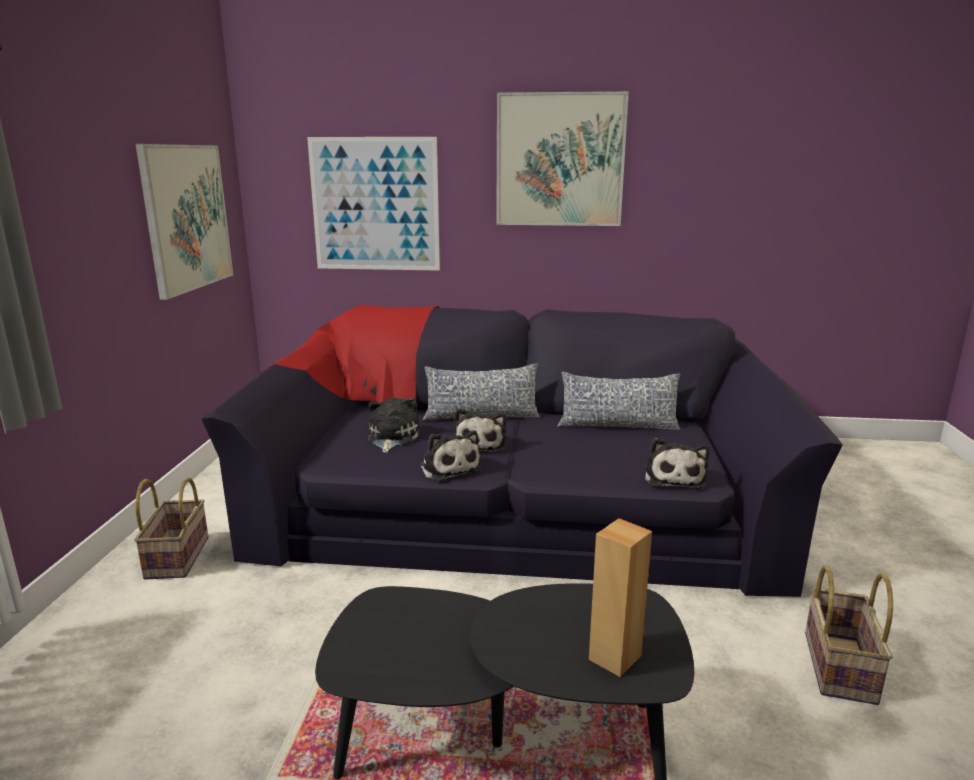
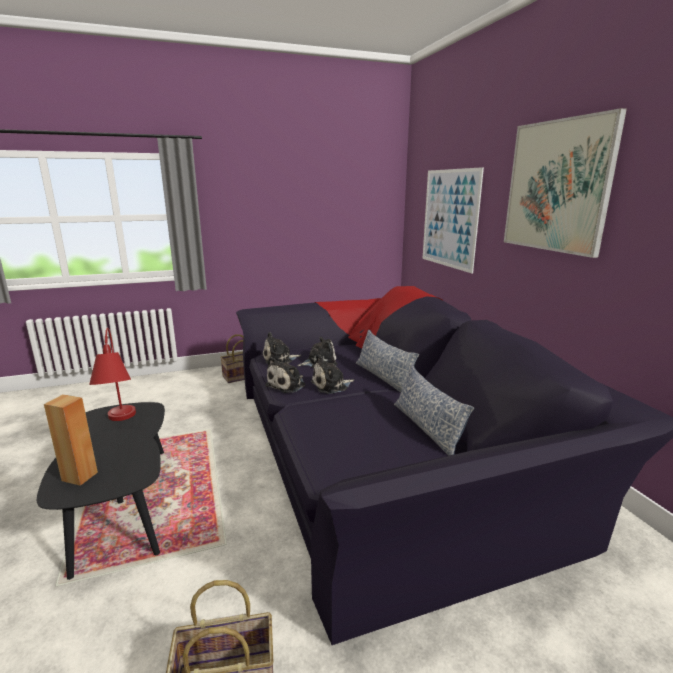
camera: 65 degrees right, 0 degrees up
(187, 217) = (339, 217): picture -> none
(414, 636) = (119, 423): none -> red table lamp
(674, 477) = (334, 467): plush toy -> plush toy (279, 359)

